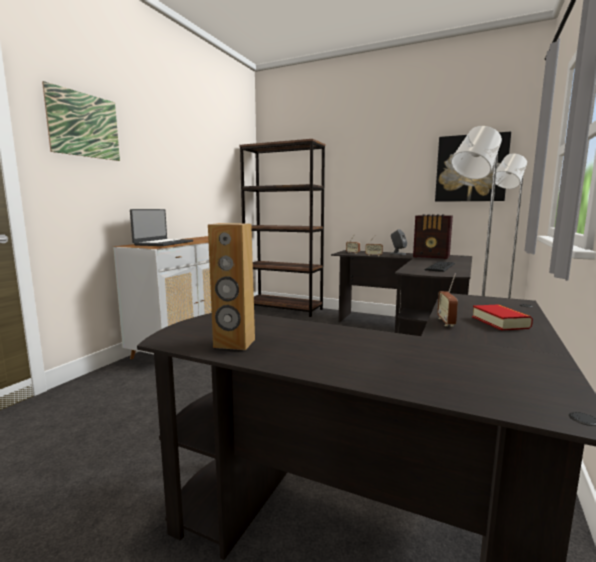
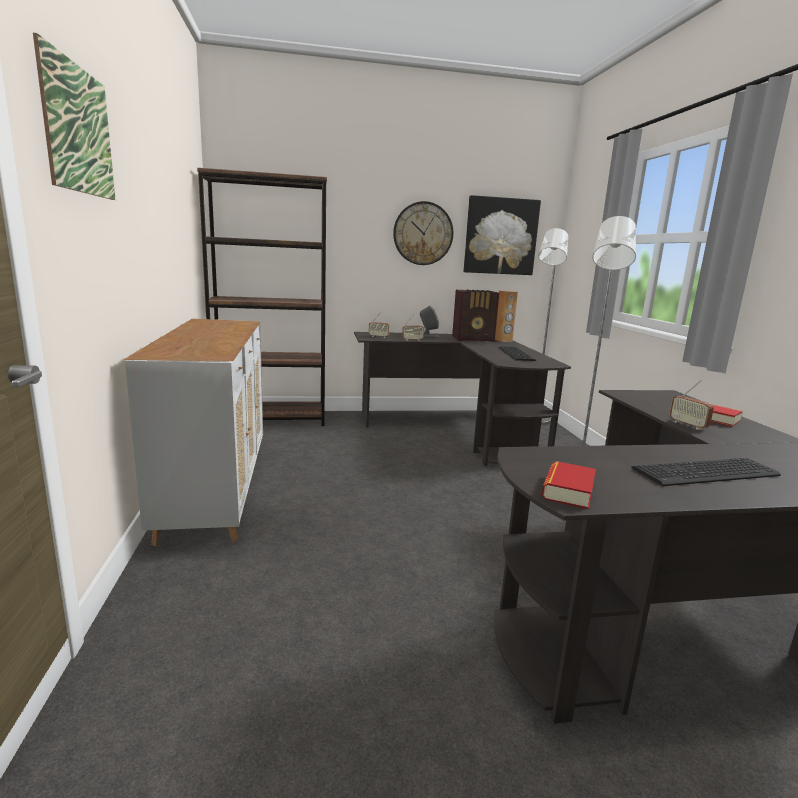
camera: 35 degrees left, 5 degrees up
(163, 243) = (192, 345): laptop -> none
(183, 336) = (568, 491): none -> book
(234, 343) = (632, 487): brown speaker -> brown speaker (503, 340)
(338, 350) = (709, 473): none -> keyboard
(399, 172) = (423, 233): none -> wall clock

